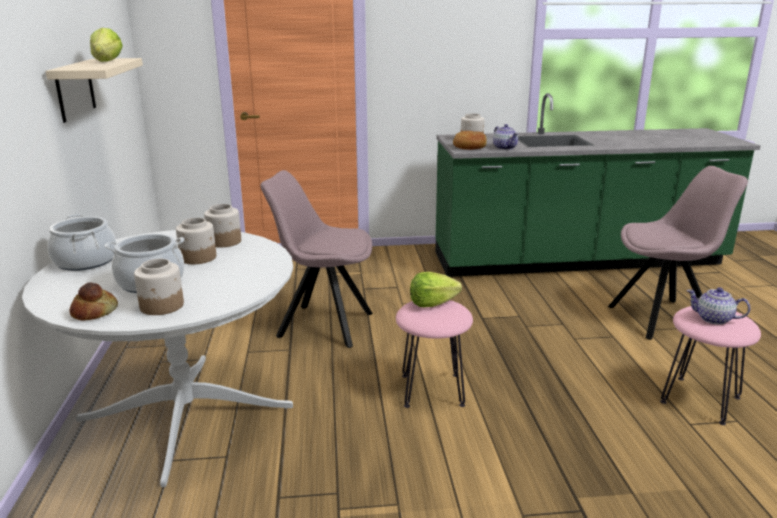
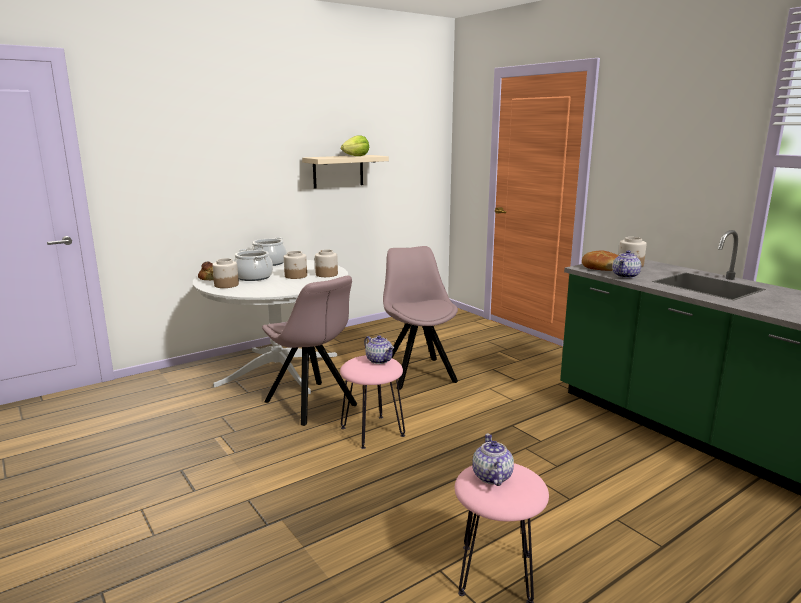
camera: 60 degrees right, 5 degrees down
(432, 303) = (379, 360): lettuce -> teapot
(662, 318) = (663, 526): pink chair -> pink chair (311, 403)

